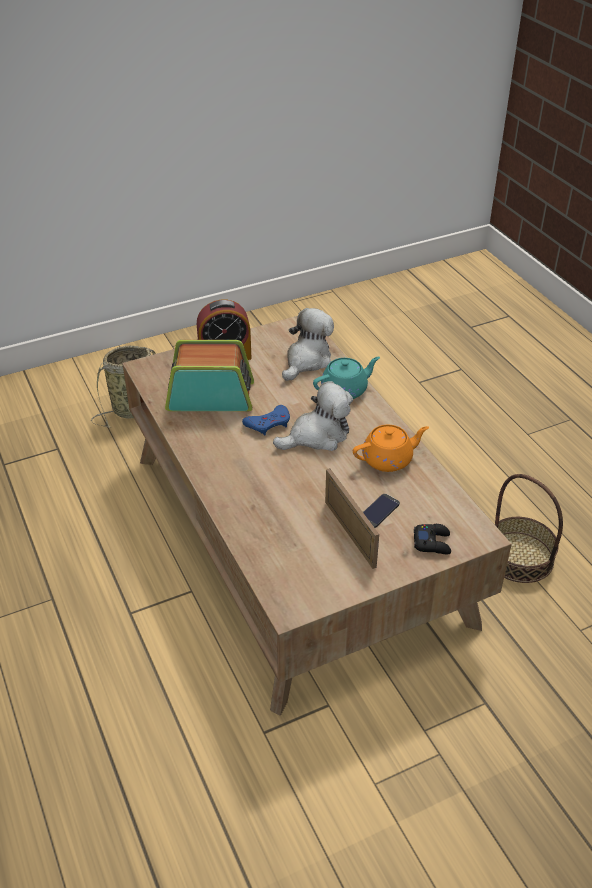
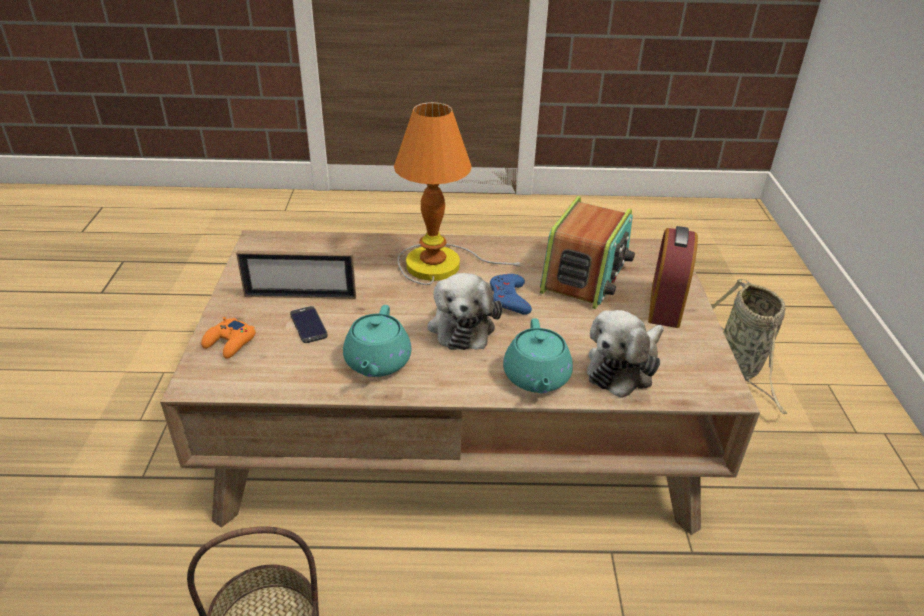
camera: 115 degrees right, 5 degrees down
(246, 474) = (439, 264): none -> table lamp
(307, 360) = (623, 367): plush toy -> plush toy turned 75 degrees clockwise
(388, 459) = (377, 363): orange teapot -> turquoise teapot
(432, 542) = (230, 343): black game controller -> orange game controller

